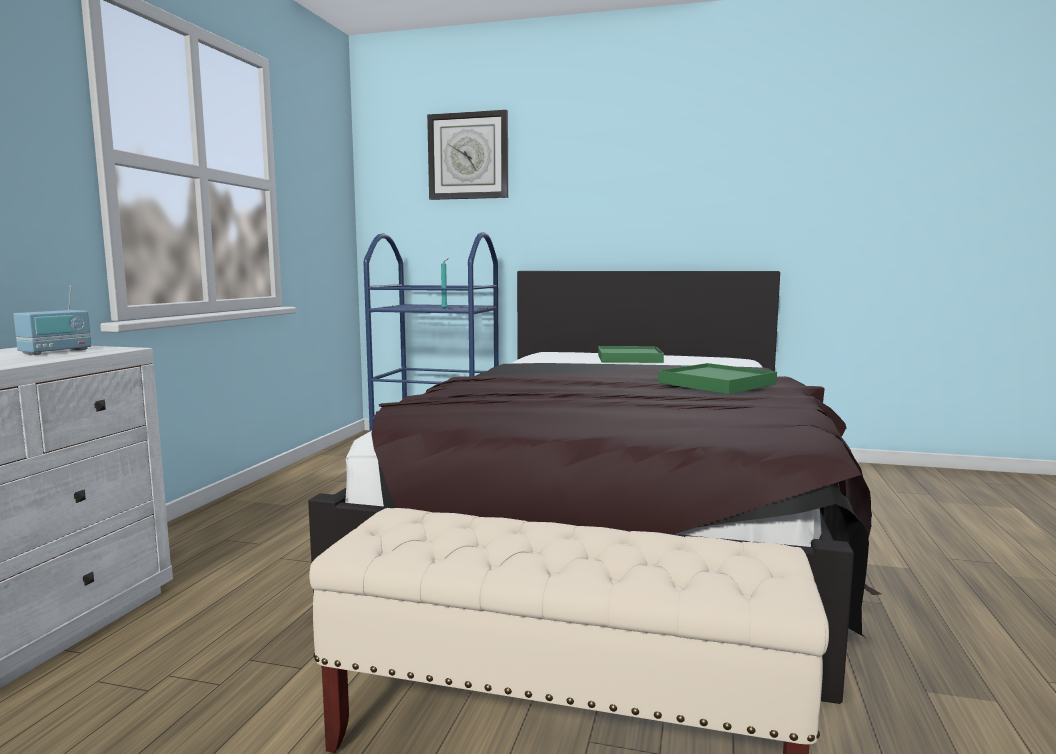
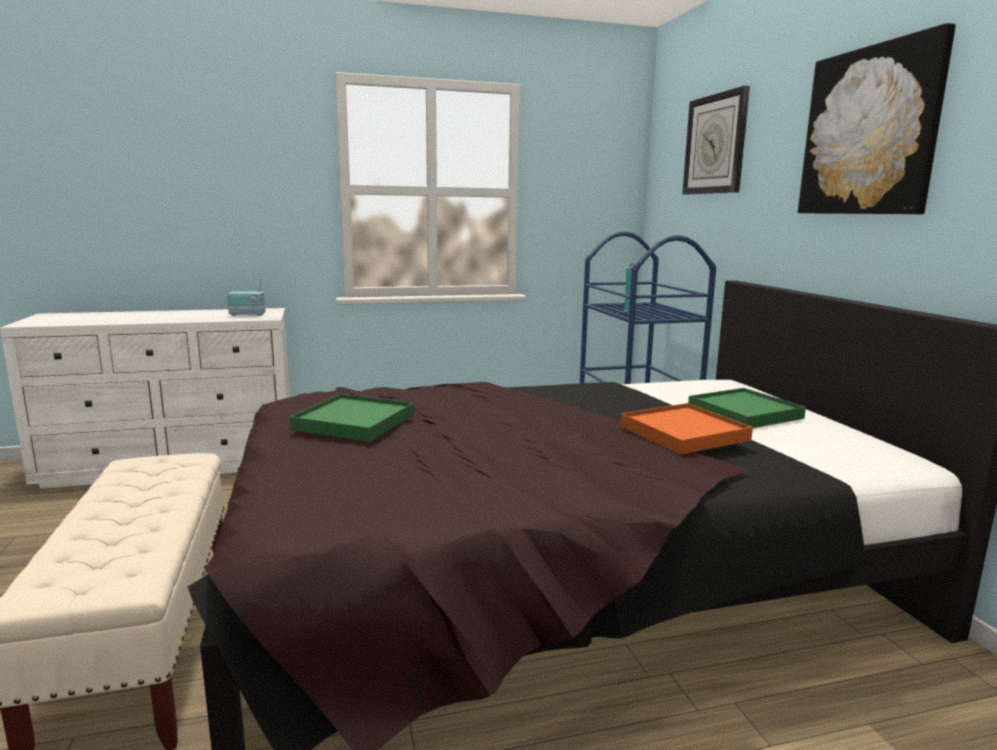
camera: 60 degrees right, 5 degrees up
(643, 157) = (870, 132): none -> picture
(674, 365) = (683, 433): none -> orange tray
(717, 383) = (564, 463): green tray -> green tray (354, 422)

